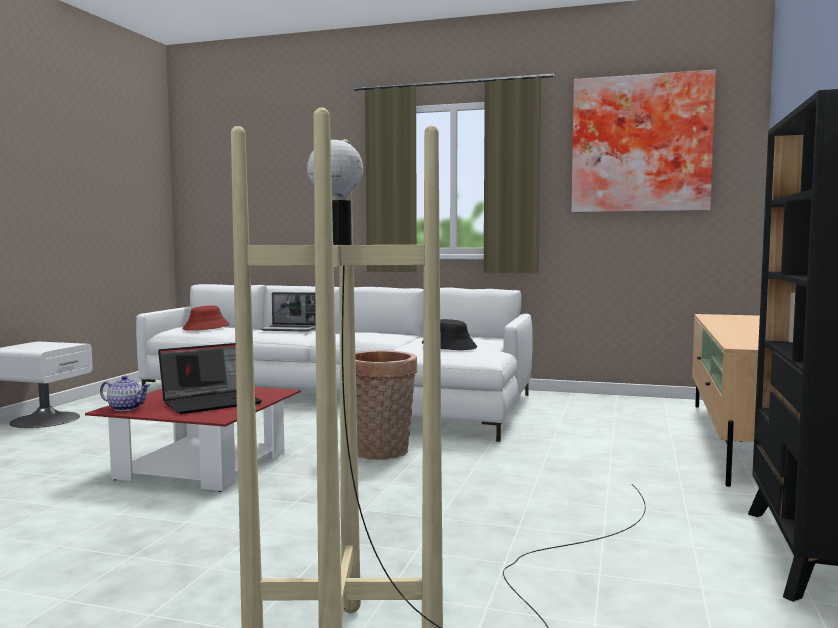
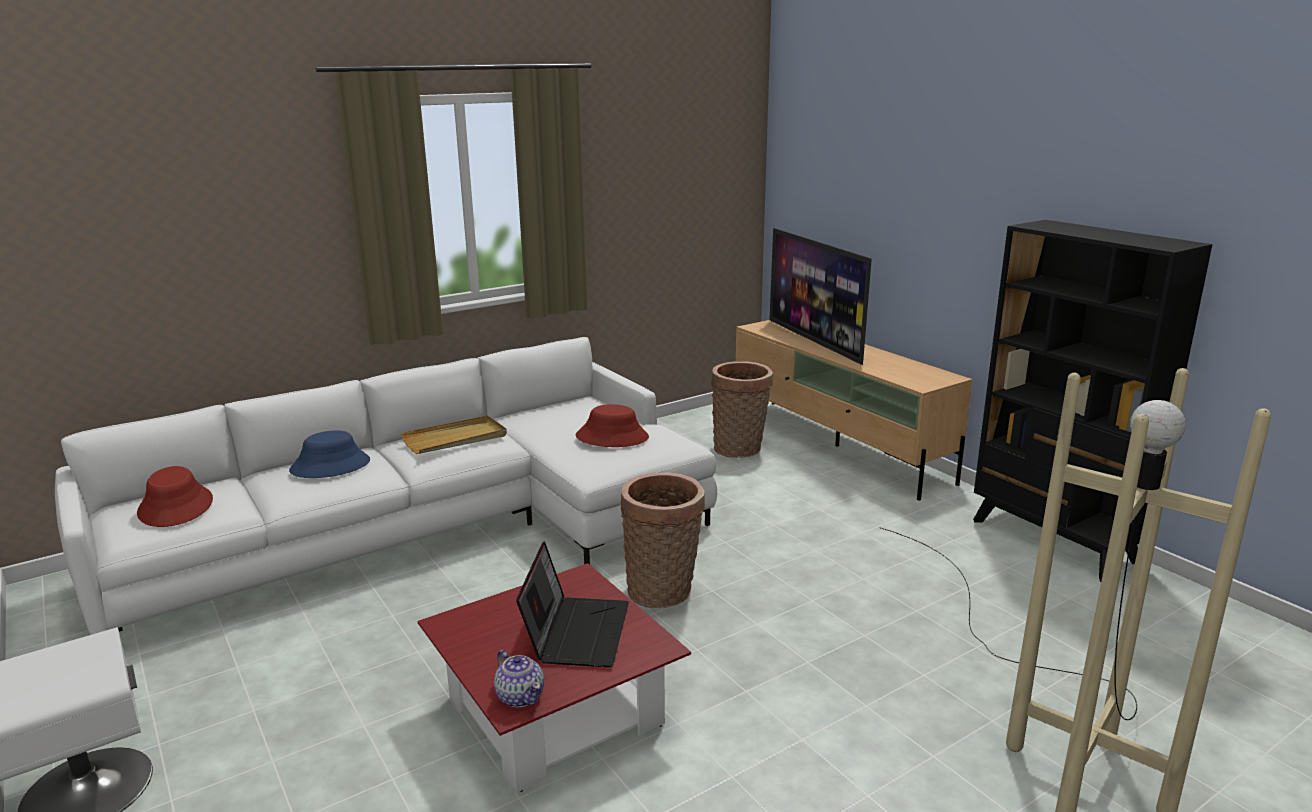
camera: 50 degrees left, 15 degrees up
(126, 408) = (520, 696): teapot -> teapot turned 90 degrees clockwise
(291, 329) = (330, 466): laptop -> blue hat
(369, 332) = (455, 439): none -> beige tray
(449, 346) = (612, 437): black hat -> red hat
(639, 421) = (740, 449): none -> basket
(640, 144) = (667, 147): picture -> none
(737, 323) = (815, 341): none -> television

